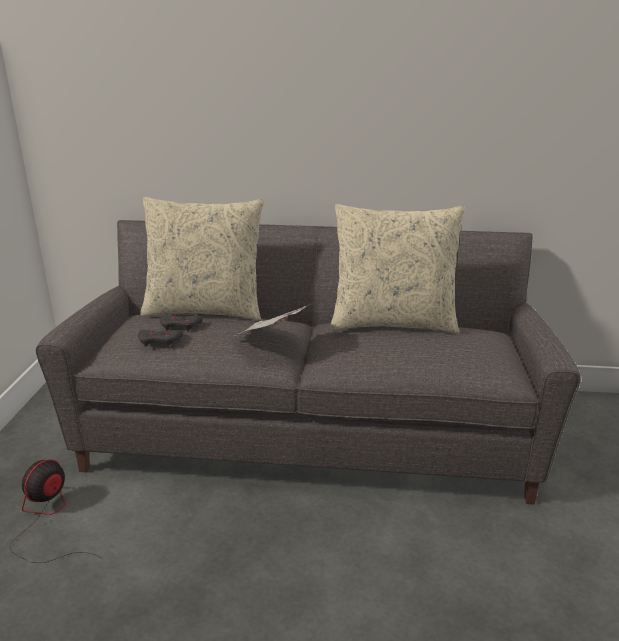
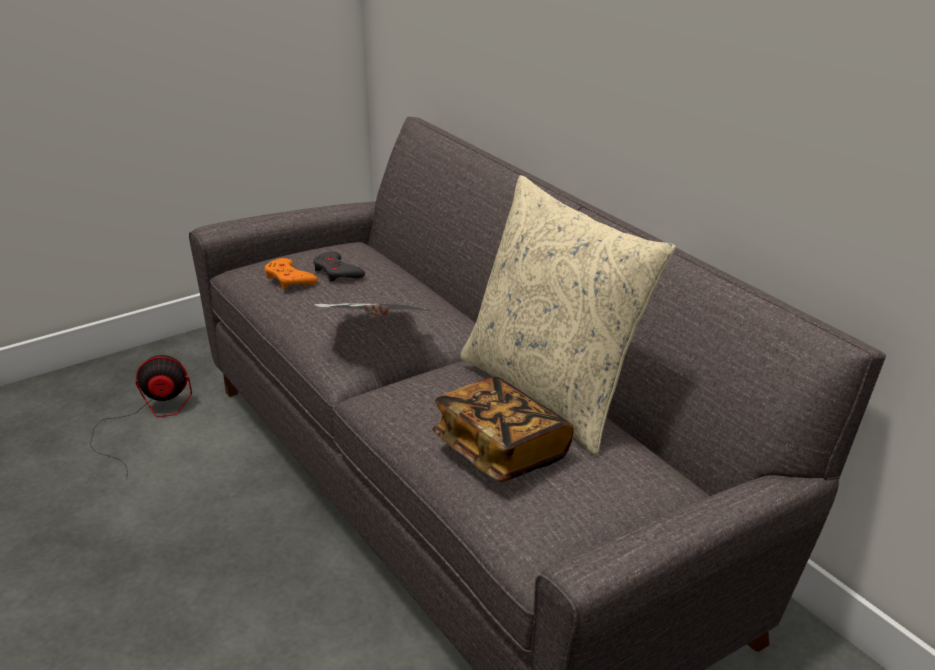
camera: 50 degrees right, 5 degrees up
(159, 341) = (289, 279): grey game controller -> orange game controller
(205, 310) = (404, 267): beige pillow -> none
(430, 350) = (501, 450): none -> book

